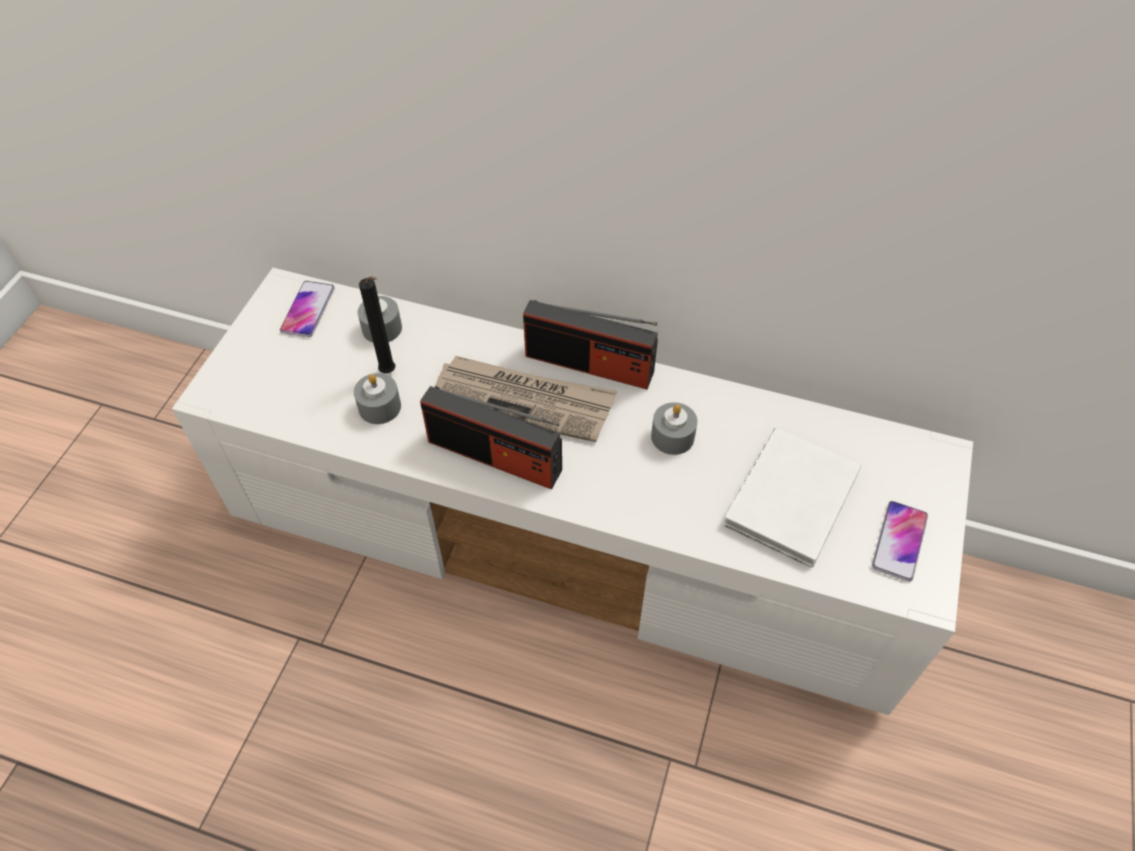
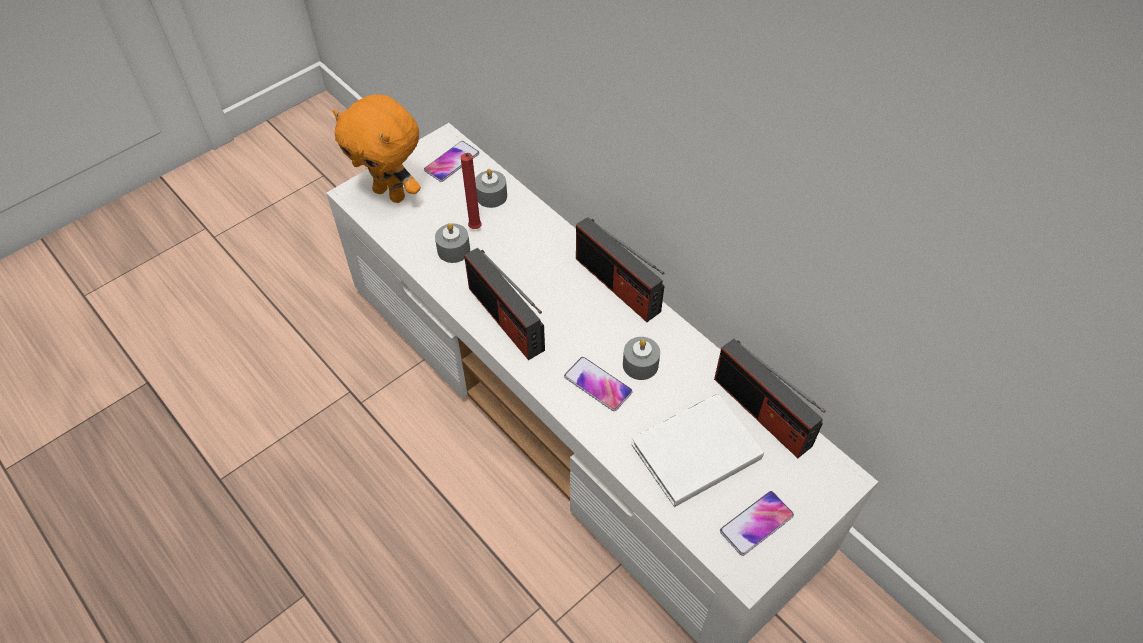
camera: 30 degrees right, 0 degrees up
(257, 375) = (391, 193): none -> orange plush toy
(390, 373) = (476, 229): black candle -> red candle
(523, 401) = (552, 290): newspaper -> none
(644, 479) = (598, 384): none -> phone
(824, 427) = (762, 412): none -> radio

